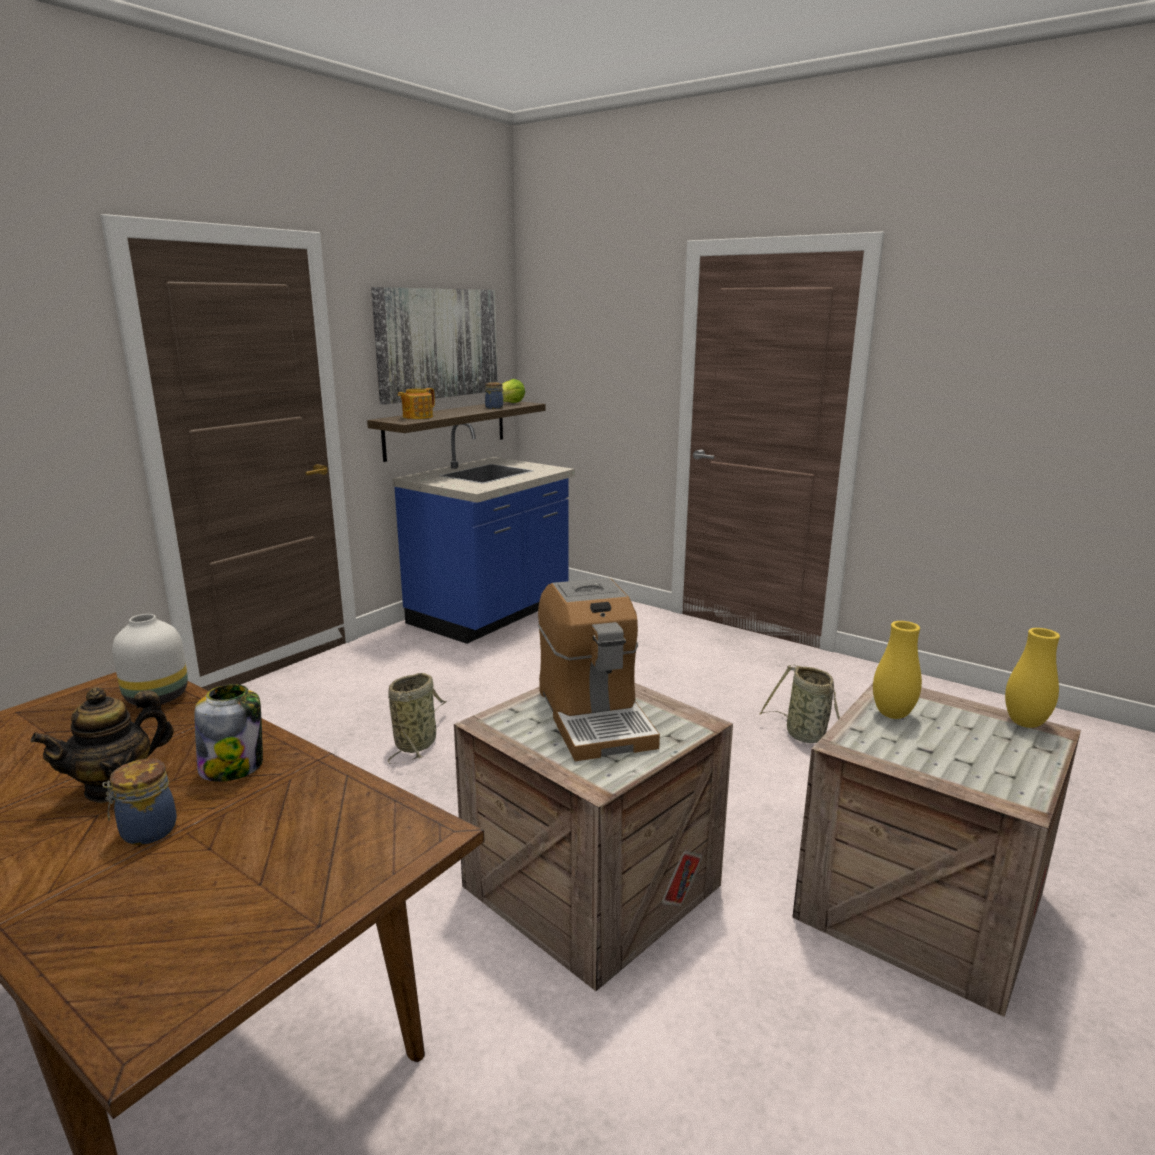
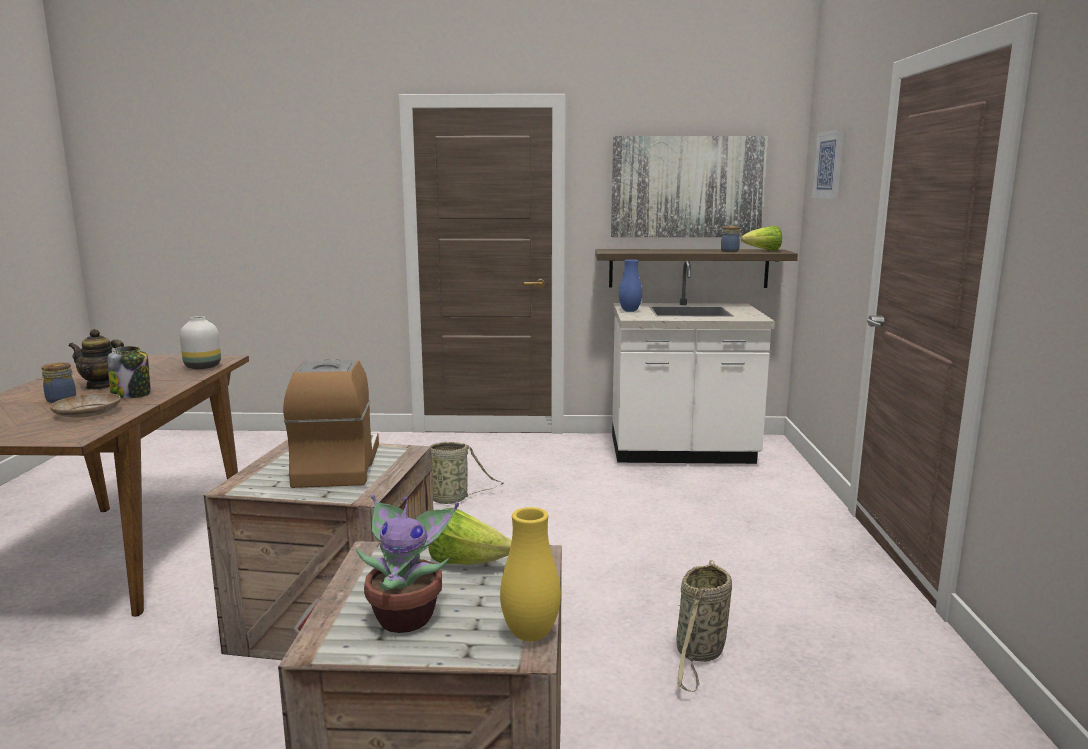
camera: 55 degrees right, 5 degrees down
(290, 812) = (87, 413): none -> beige plate
(417, 417) = (634, 250): teapot -> none
(444, 483) = (630, 311): none -> blue vase
(491, 614) = (682, 452): blue counter -> white counter
(575, 321) = (829, 164): none -> picture
(594, 717) = (337, 466): coffee machine -> coffee machine turned 135 degrees clockwise
(892, 714) = (467, 563): yellow vase -> lettuce
(980, 758) = (407, 617): none -> potted plant

